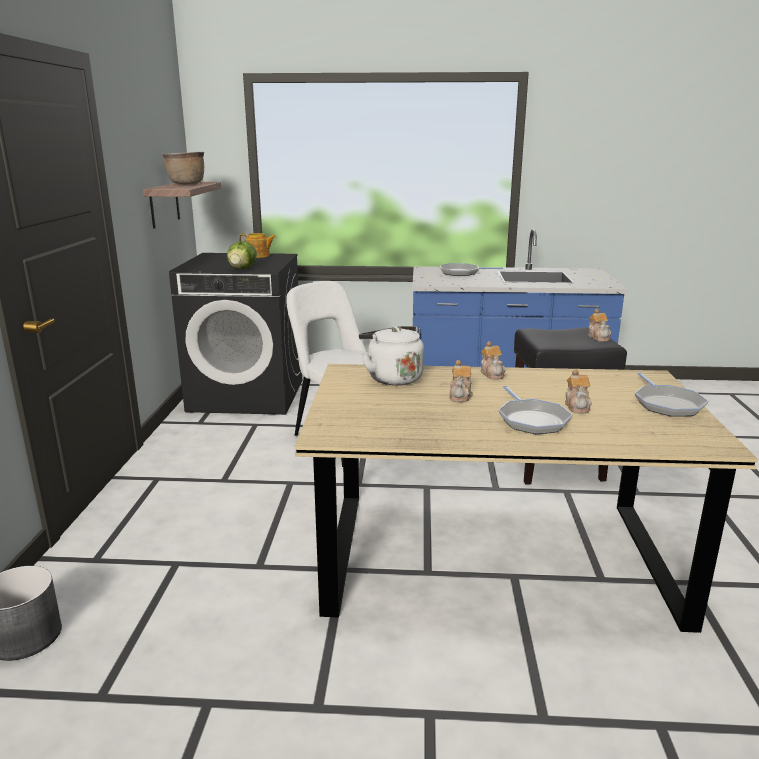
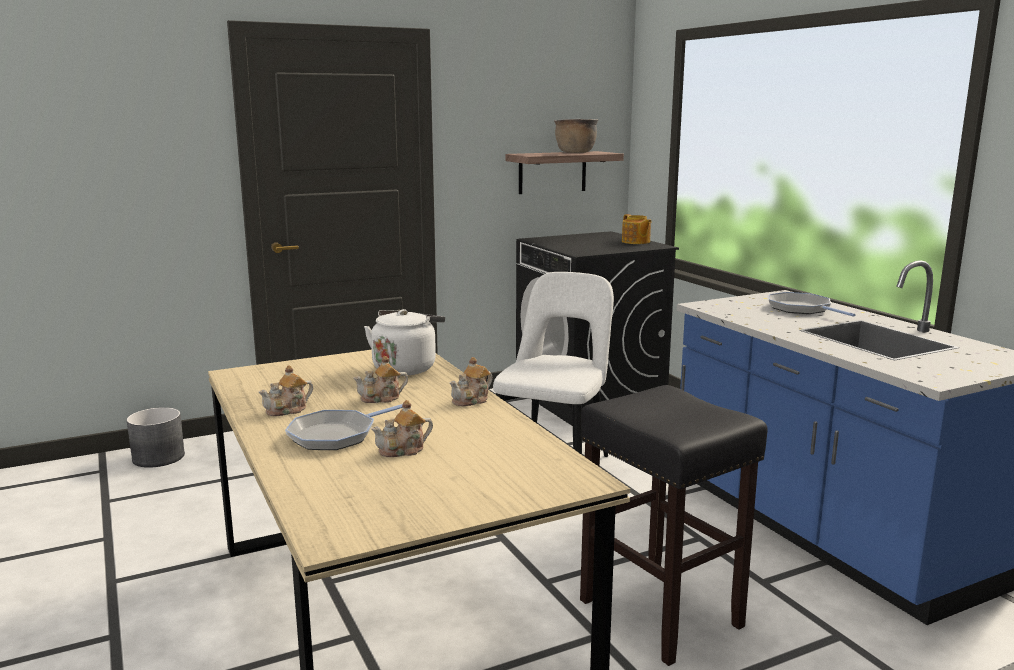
camera: 60 degrees right, 5 degrees down
(242, 269) = (566, 248): lettuce -> none
(598, 337) = (703, 426): teapot -> teapot (288, 410)
(666, 404) = (466, 497): frying pan -> none

